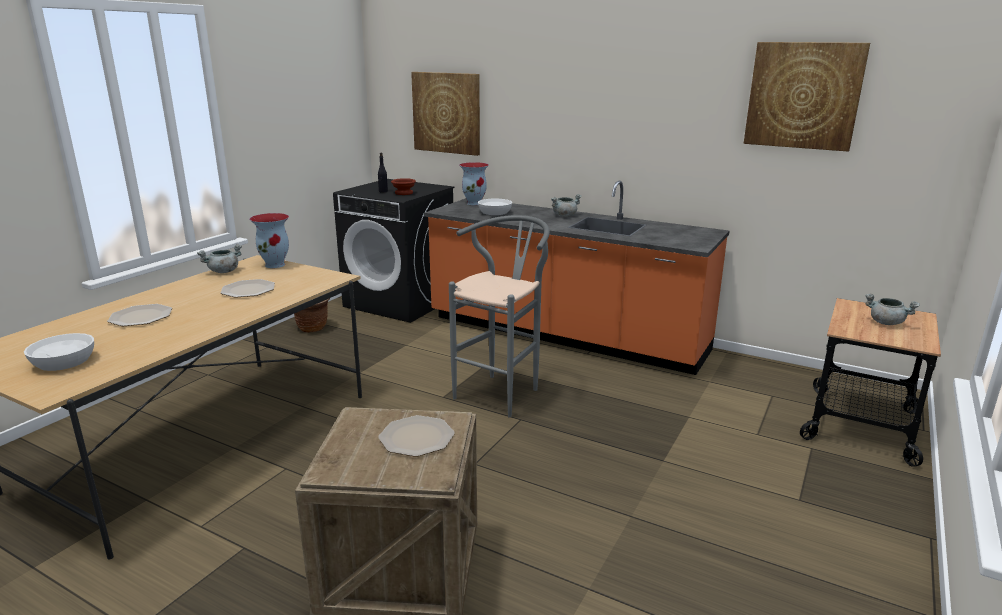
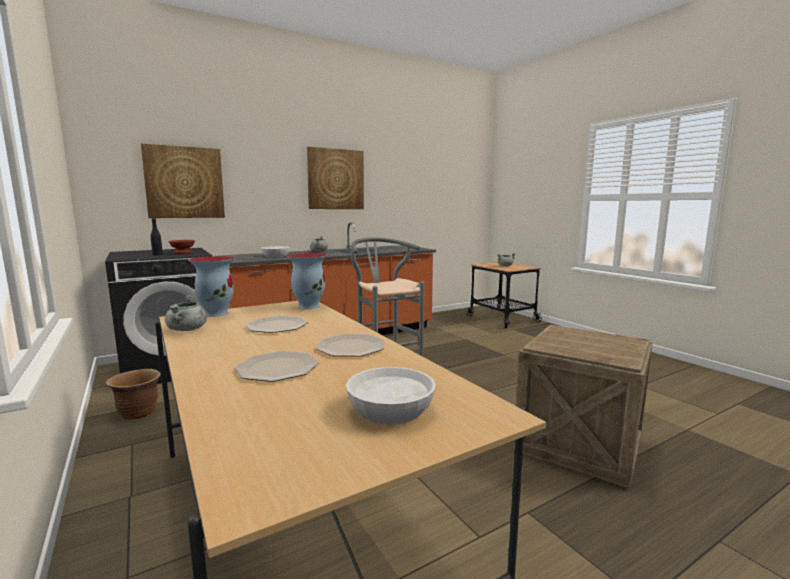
camera: 60 degrees left, 10 degrees down
(416, 437) = (579, 337): plate -> plate (350, 347)
(474, 203) = (237, 256): vase -> vase (309, 306)
(803, 96) = (427, 168): picture -> picture (335, 179)

